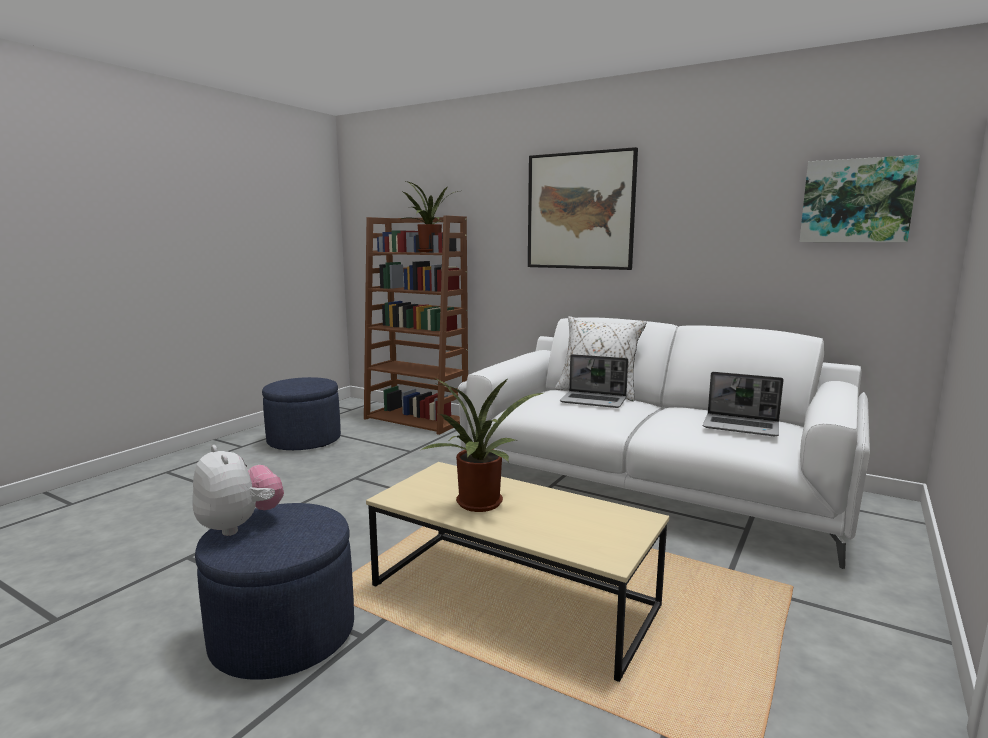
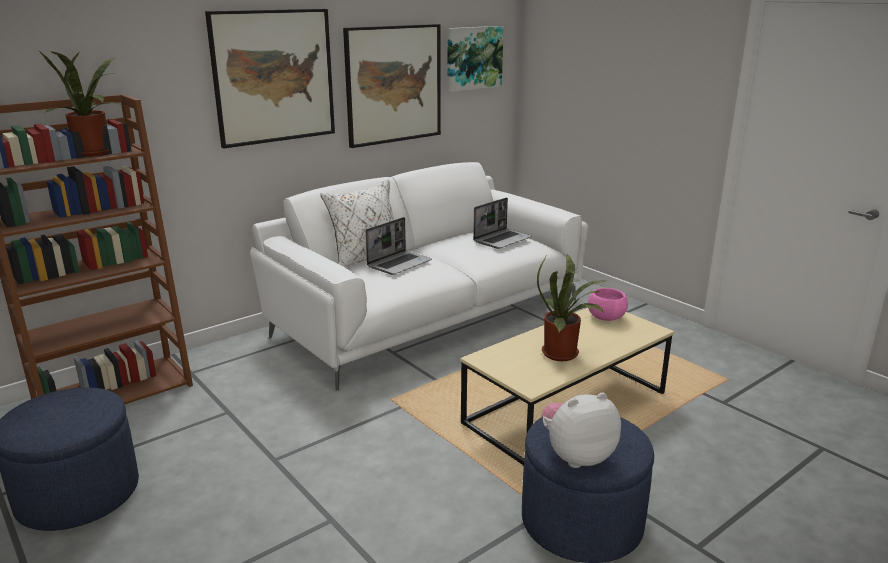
camera: 70 degrees left, 10 degrees up
(616, 521) = (606, 317): none -> pink bowl
(715, 227) = (393, 84): none -> picture

